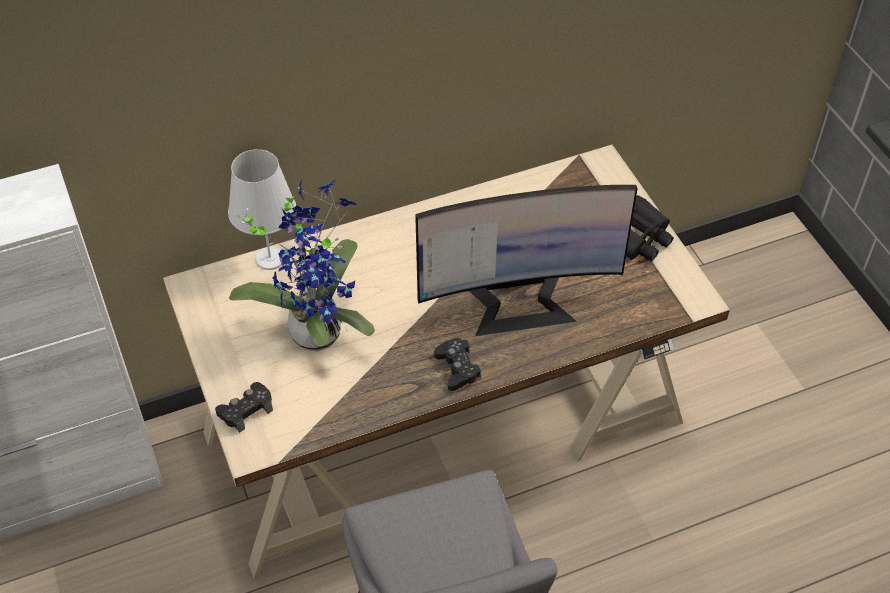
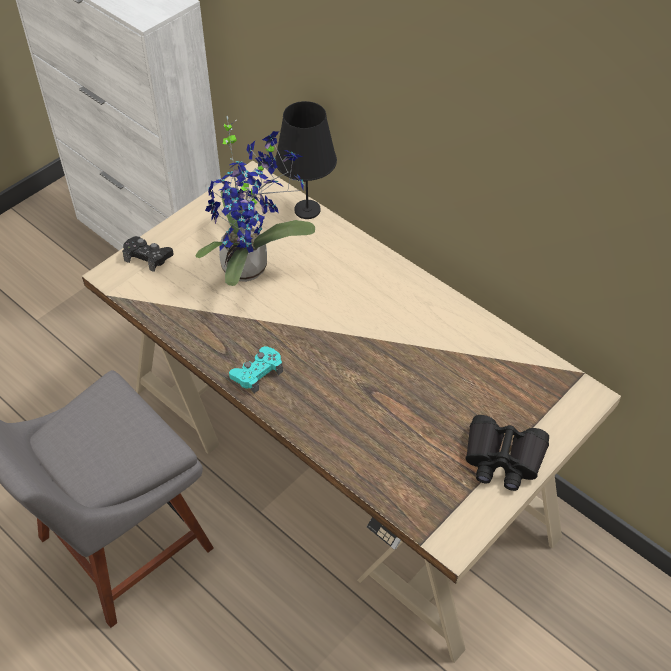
camera: 65 degrees right, 0 degrees up
(269, 258) = (307, 209): white table lamp -> black table lamp
(457, 368) = (257, 373): black game controller -> turquoise game controller
(519, 302) = (359, 391): monitor -> none

